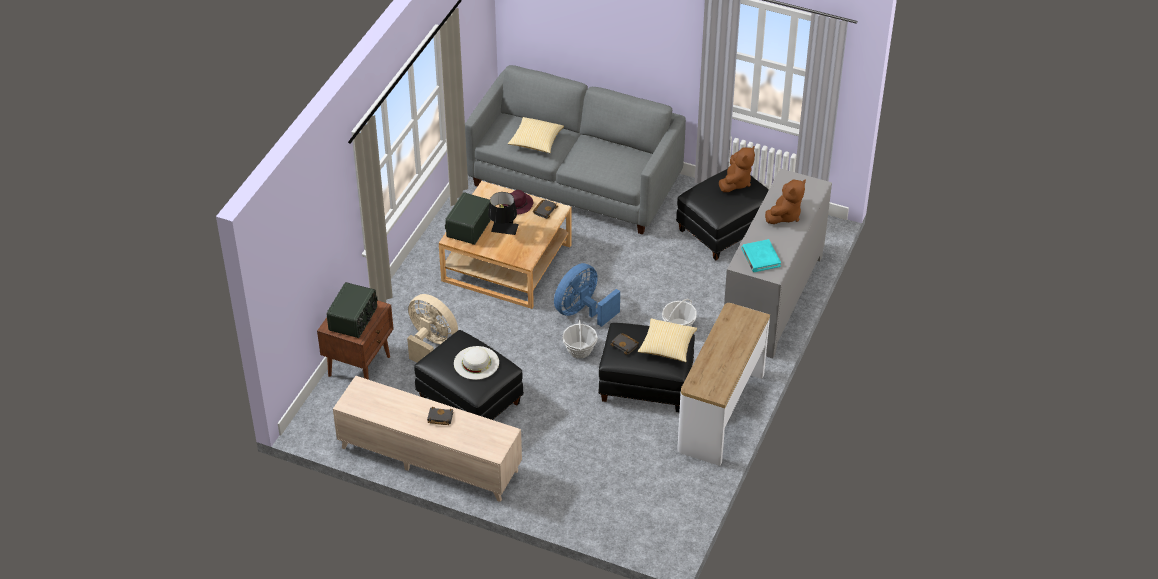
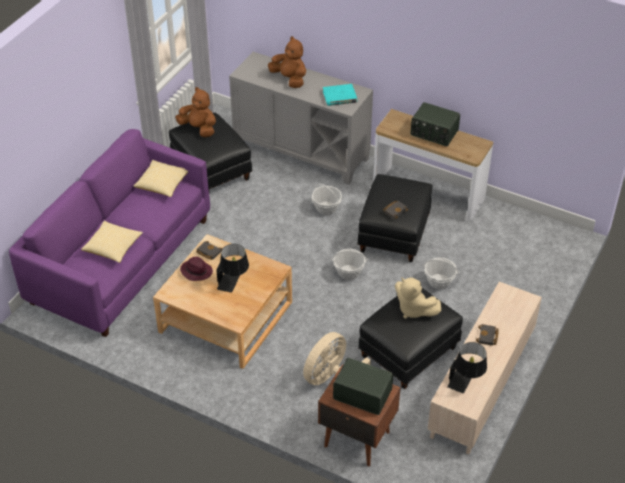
camera: 85 degrees left, 0 degrees up
(379, 401) = (466, 382): none -> black table lamp
(468, 227) = (222, 309): radio -> radio (434, 133)
(476, 363) = (413, 309): white hat -> beige plush toy
(574, 424) = (439, 281): none -> basket
(575, 181) = (121, 261): grey sofa -> purple sofa
(582, 311) = (300, 267): blue fan -> none
(667, 347) = (397, 186): pillow -> pillow (162, 184)

